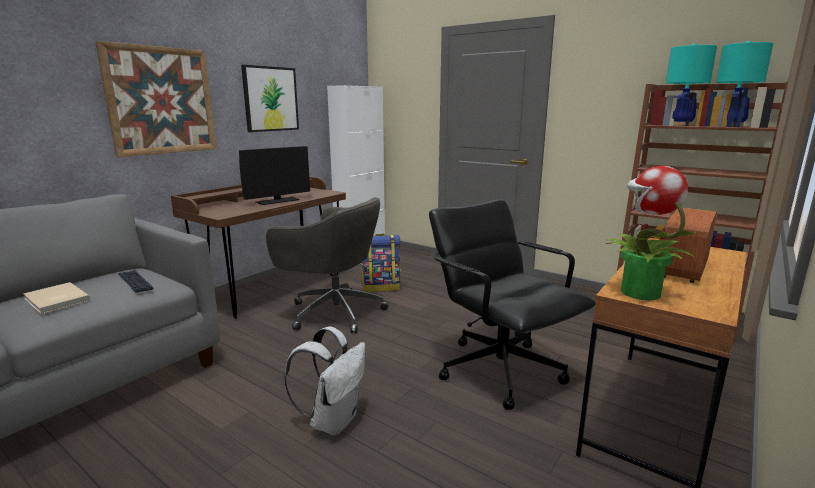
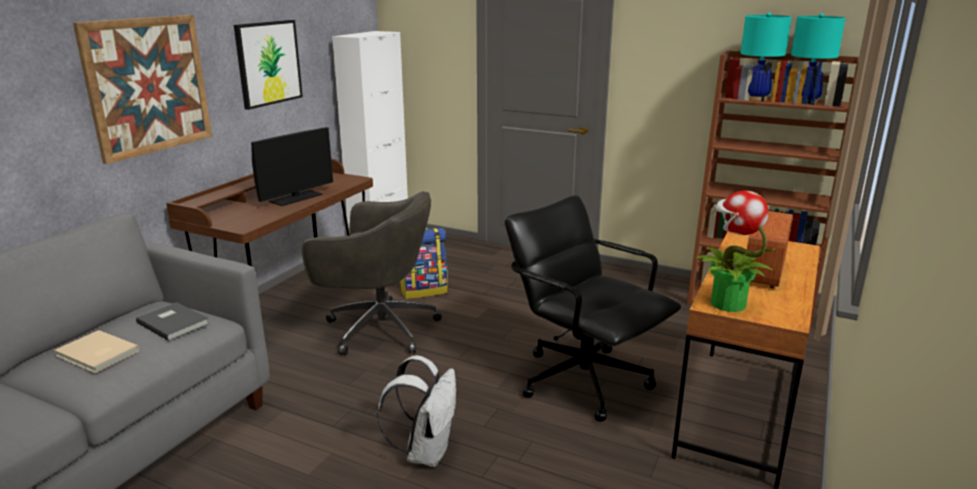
camera: 10 degrees left, 5 degrees up
(135, 282) = (174, 322): keyboard -> grey book

